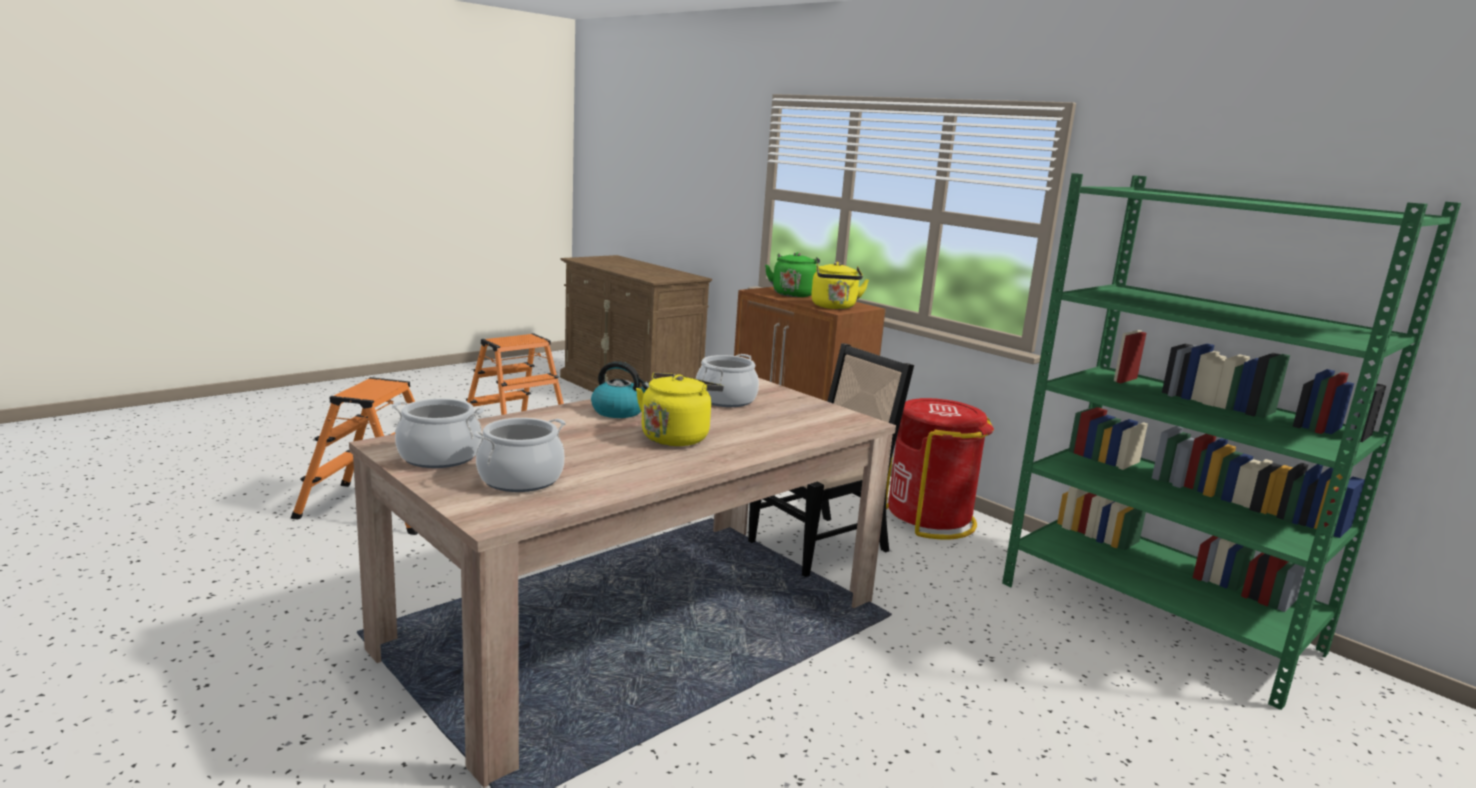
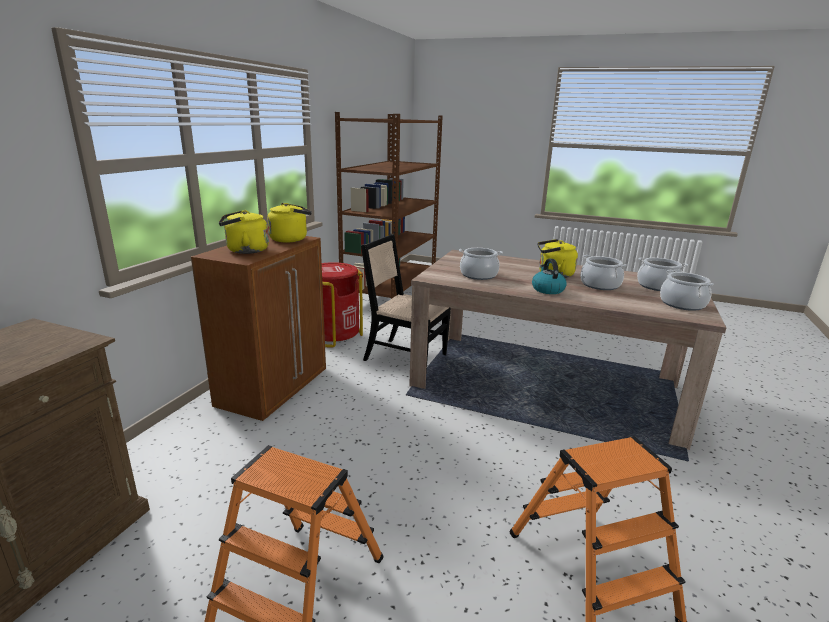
camera: 115 degrees left, 5 degrees up
(589, 444) = (600, 285): none -> cooking pot
(793, 294) = (245, 250): green kettle -> yellow kettle
(1157, 617) = (391, 294): green bookcase -> brown bookcase

